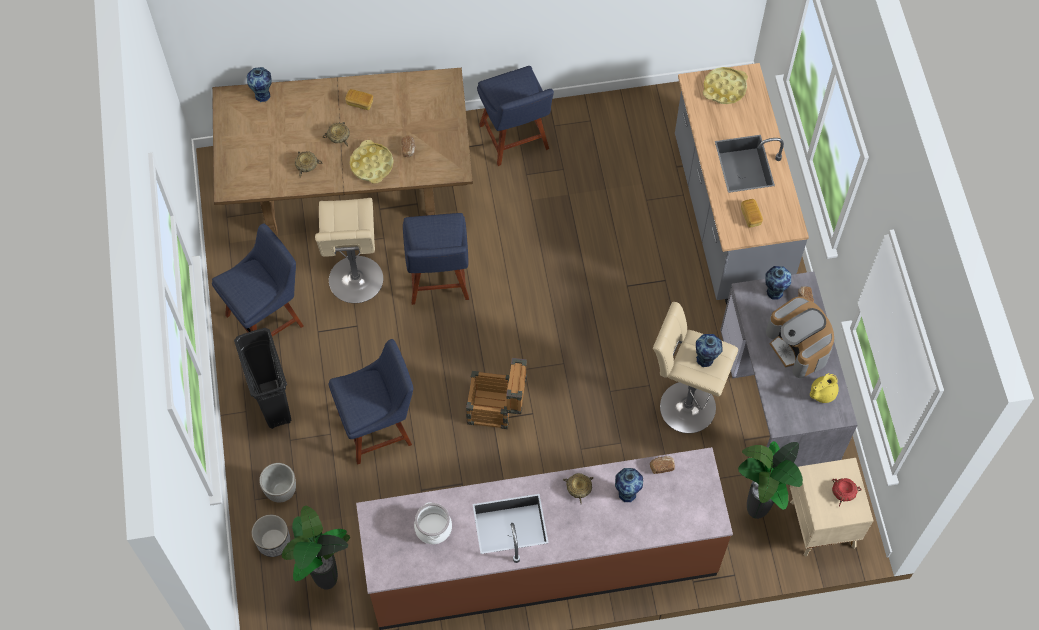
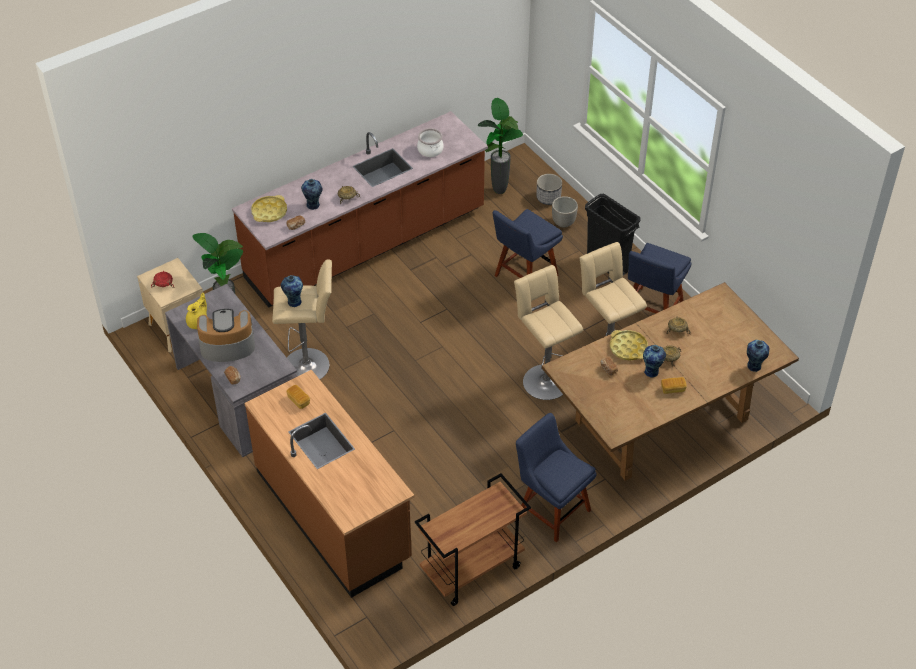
camera: 155 degrees right, 15 degrees down
(438, 281) = (544, 379): blue chair -> beige stool
(497, 409) = (447, 315): crate -> none
(621, 113) = (471, 570): none -> brown cart
(724, 88) = (366, 497): yellow tray -> yellow tray (269, 212)
(727, 216) = (334, 515): grey counter -> brown counter
(774, 292) = (260, 375): vase -> vase (652, 371)
(798, 346) = (227, 346): coffee machine -> coffee machine turned 45 degrees counterclockwise

